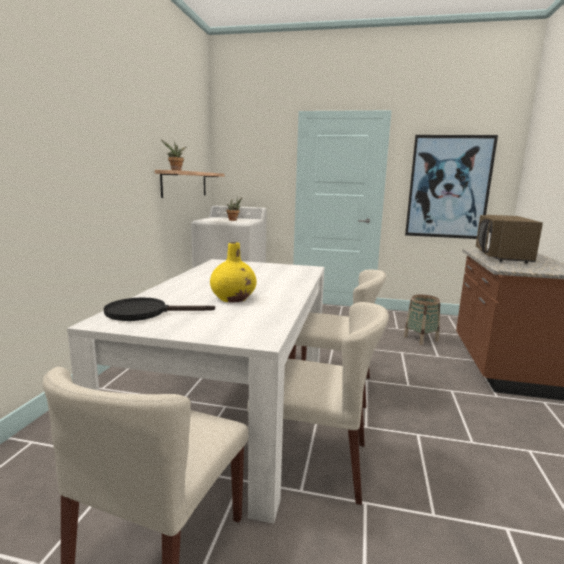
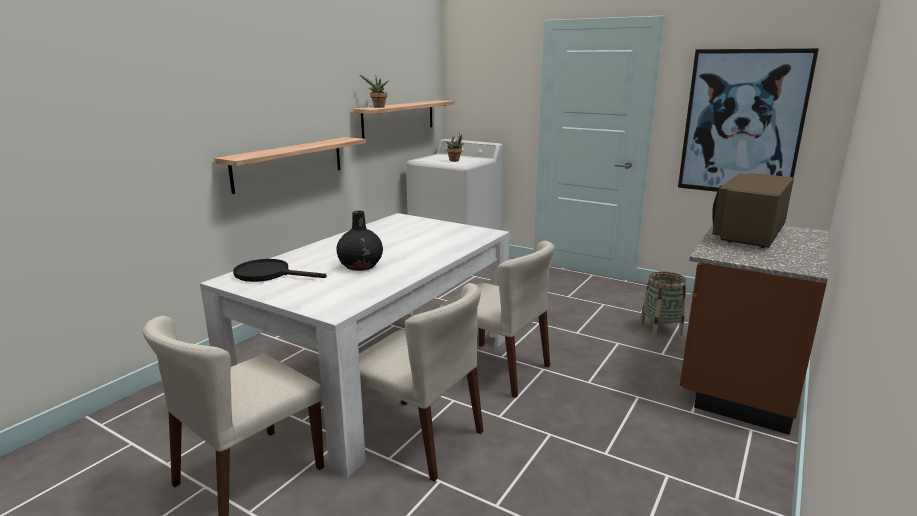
camera: 20 degrees right, 5 degrees up
(107, 213) = (289, 163): none -> shelf
(233, 298) = (361, 266): yellow vase -> black vase

